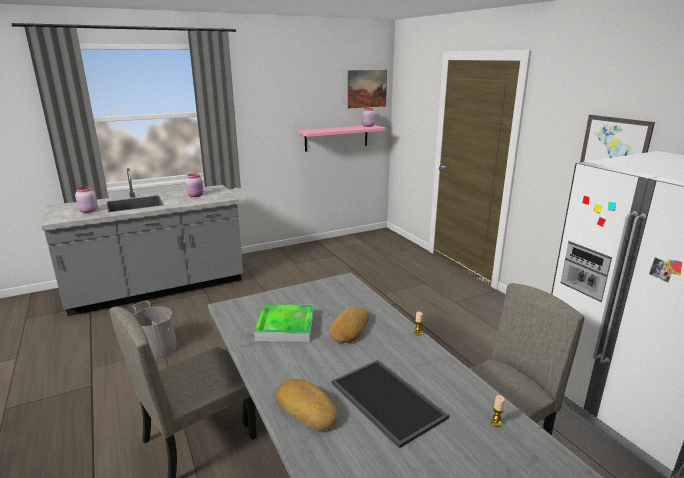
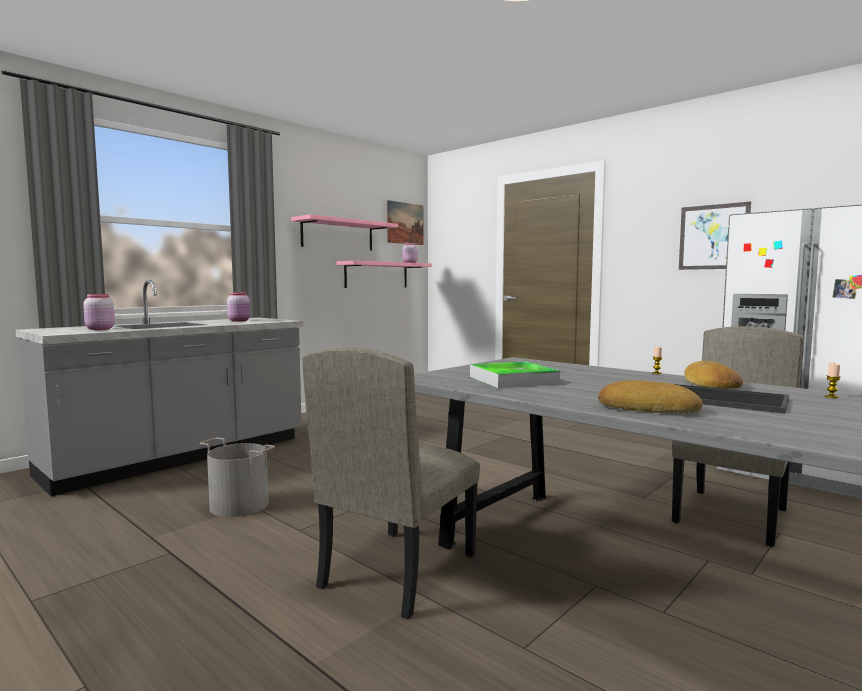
camera: 20 degrees left, 15 degrees down
(298, 107) = (338, 235): none -> pink shelf
(349, 329) = (584, 376): bread -> bread (709, 384)

